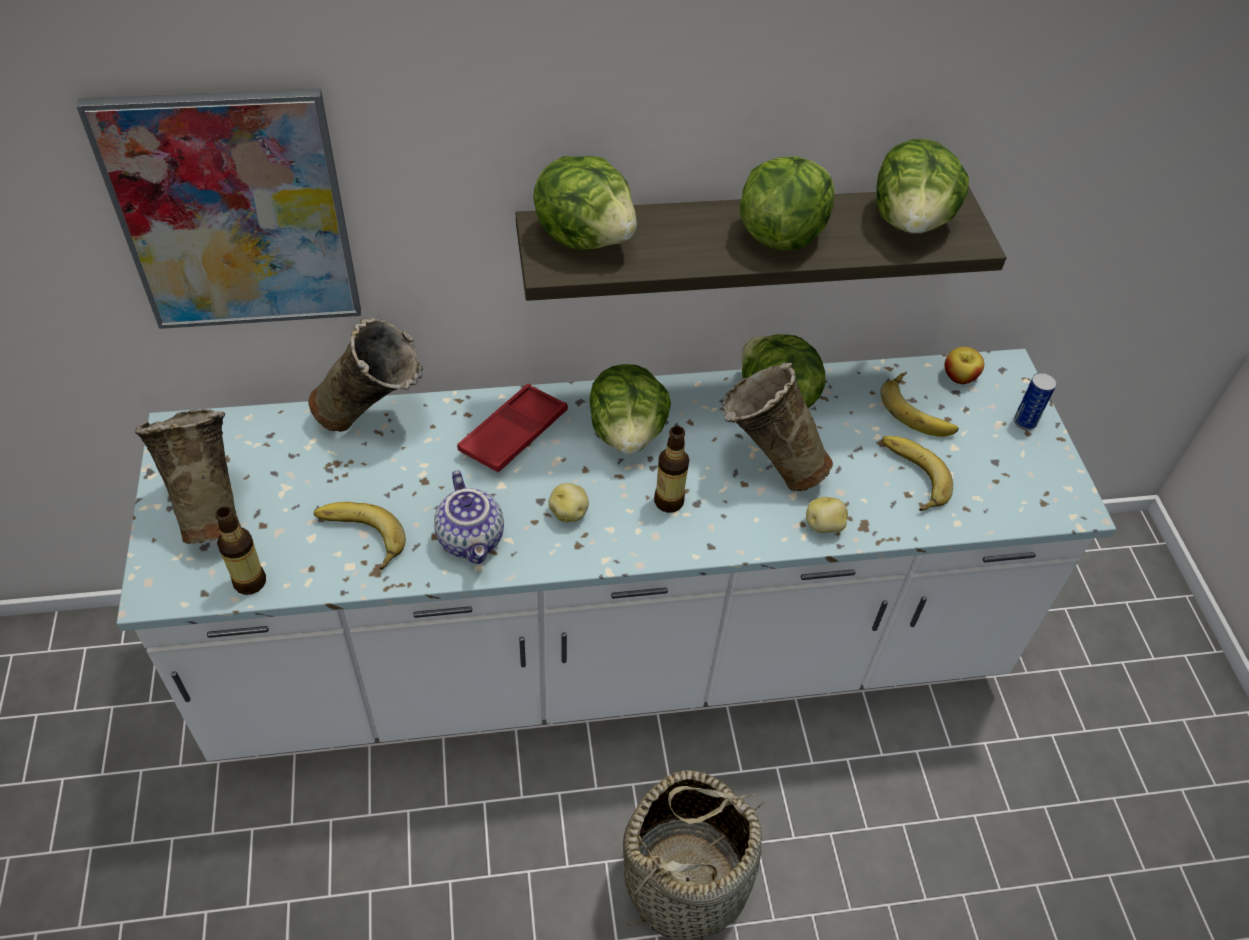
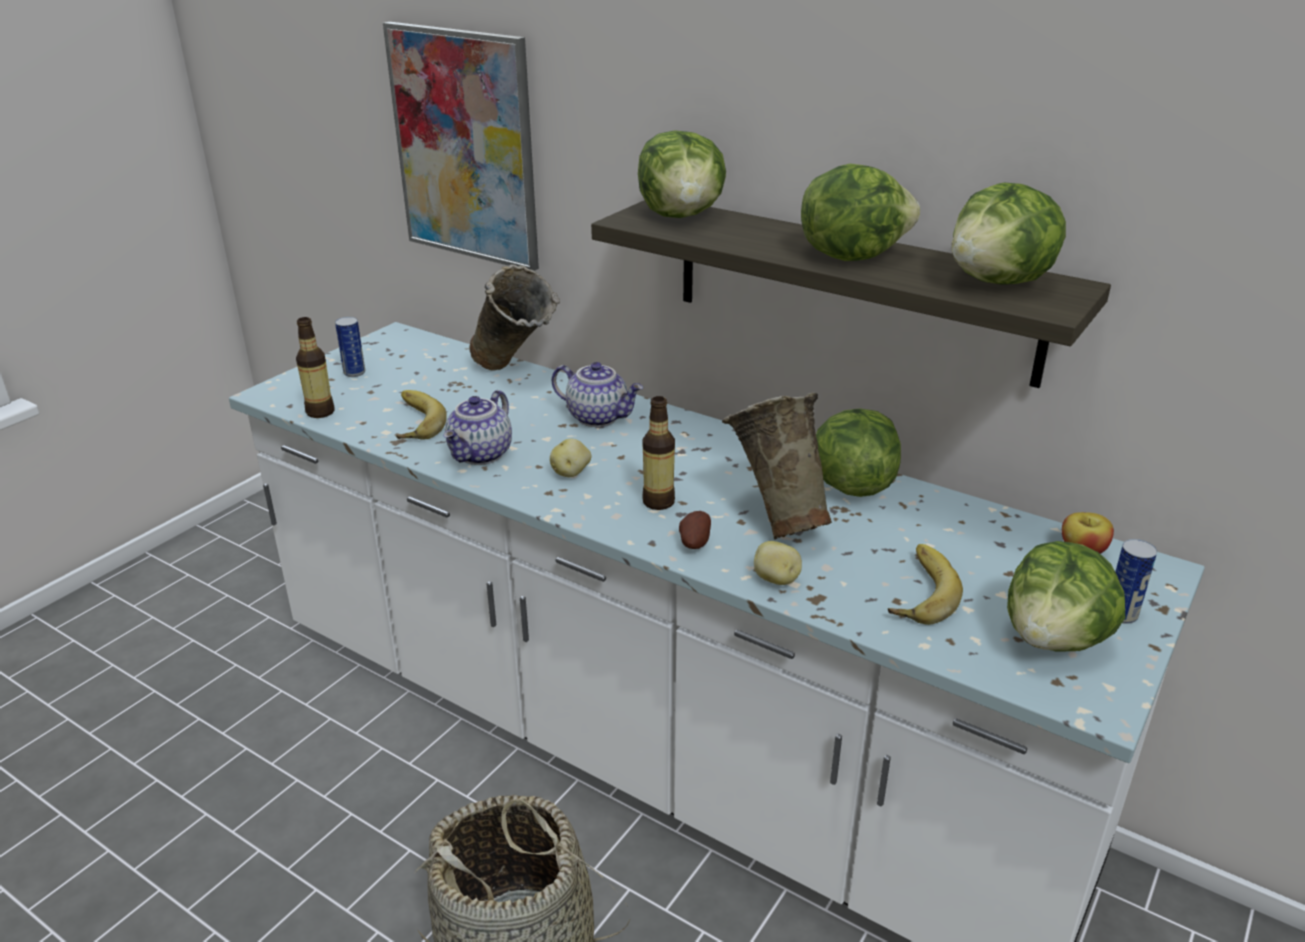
camera: 45 degrees right, 20 degrees down
(210, 510) = (354, 373): beige vase -> can
(514, 433) = (599, 417): red tray -> teapot
(627, 433) = (686, 452): lettuce -> lettuce (1055, 639)
(737, 526) = (693, 542): none -> potato
(919, 409) = (999, 553): banana -> none

